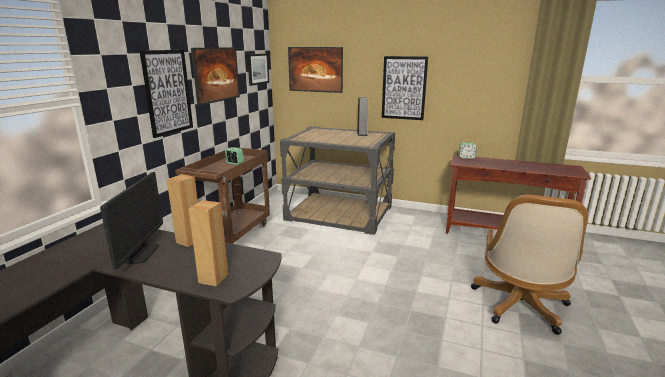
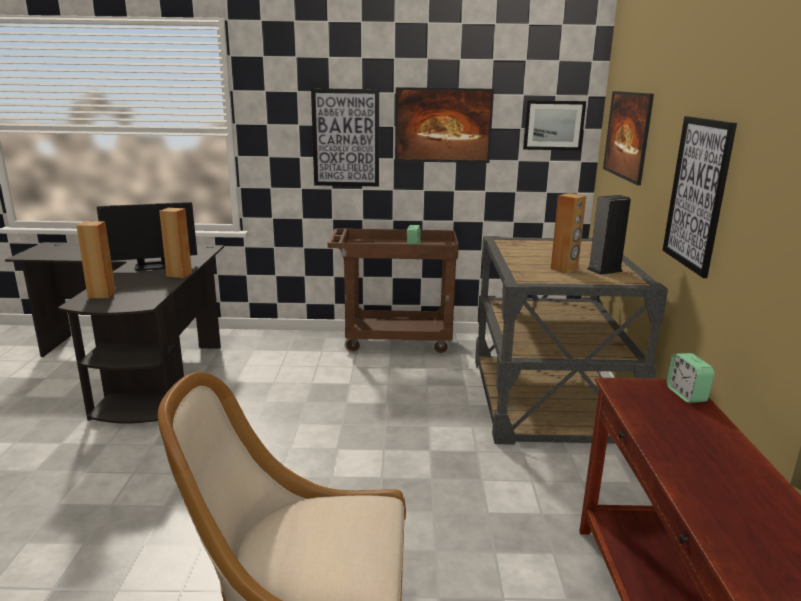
camera: 70 degrees right, 0 degrees up
(355, 138) = (564, 269): none -> brown speaker

